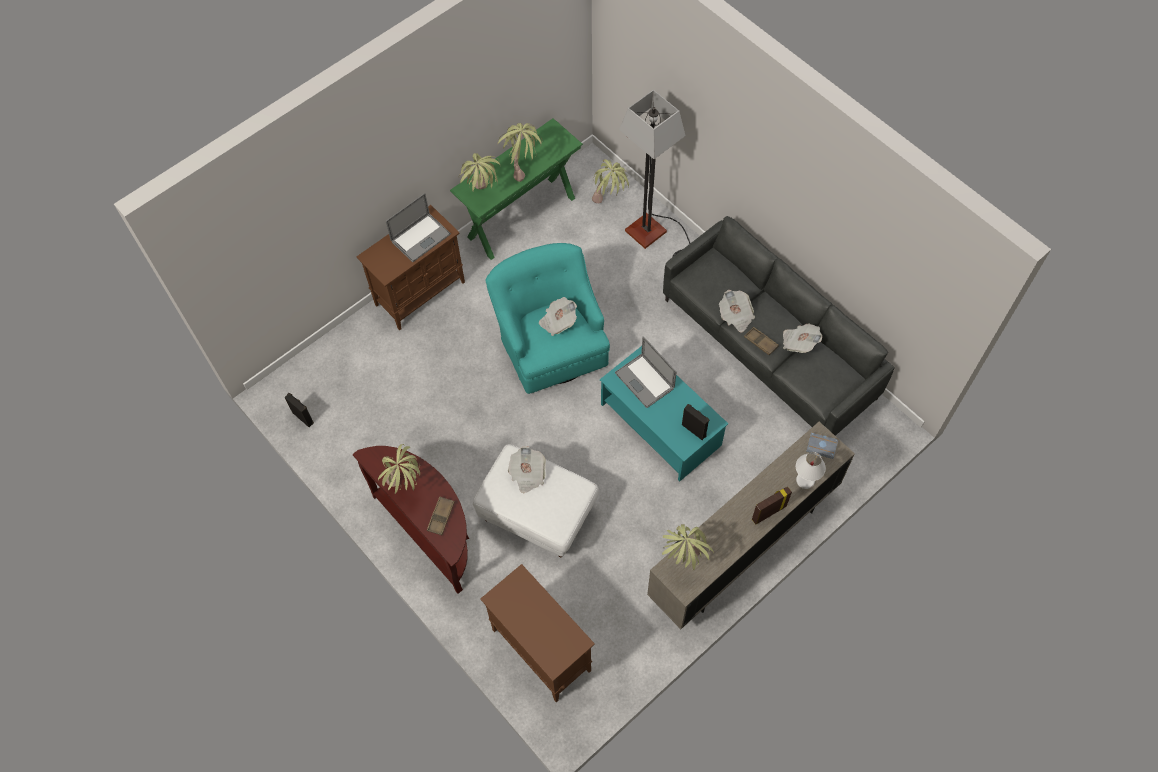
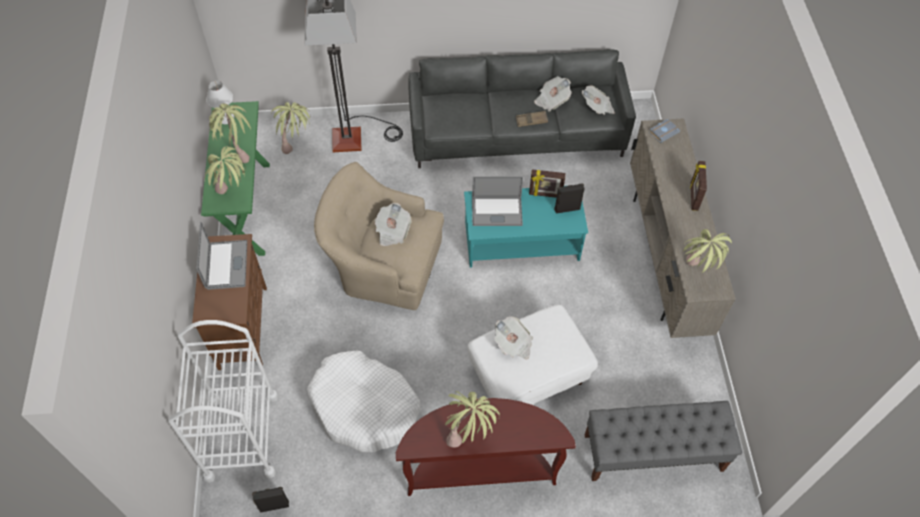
camera: 55 degrees left, 5 degrees down
(337, 359) = (242, 436): none -> white cart
(419, 419) = (364, 407): none -> white dog bed
(441, 517) = (521, 425): brown tray -> none
(540, 649) = (652, 453): brown cabinet -> grey bench
(551, 342) = (383, 264): turquoise armchair -> beige armchair
(694, 404) = (545, 194): none -> picture frame
(736, 316) = (496, 120): newspaper -> newspaper (597, 107)
(805, 481) = (684, 159): white table lamp -> white table lamp (226, 118)

